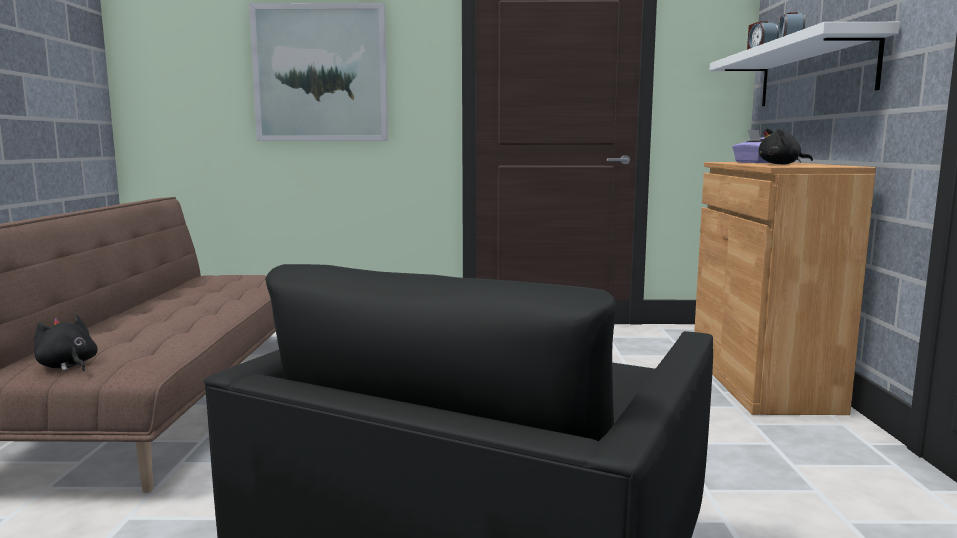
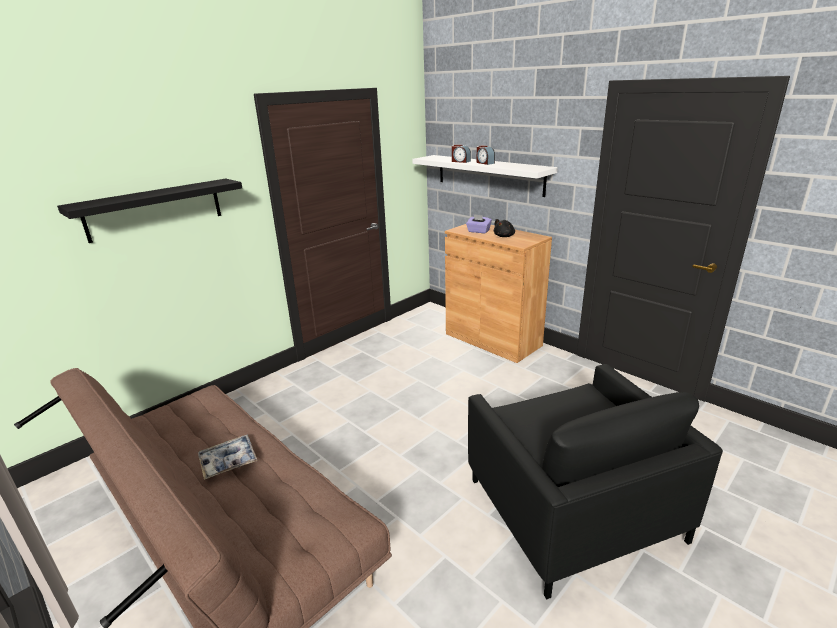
camera: 45 degrees left, 15 degrees up
(67, 366) = (307, 553): black plush toy -> none
(183, 306) = (228, 461): none -> tray
(320, 73) = (155, 209): picture -> black shelf

